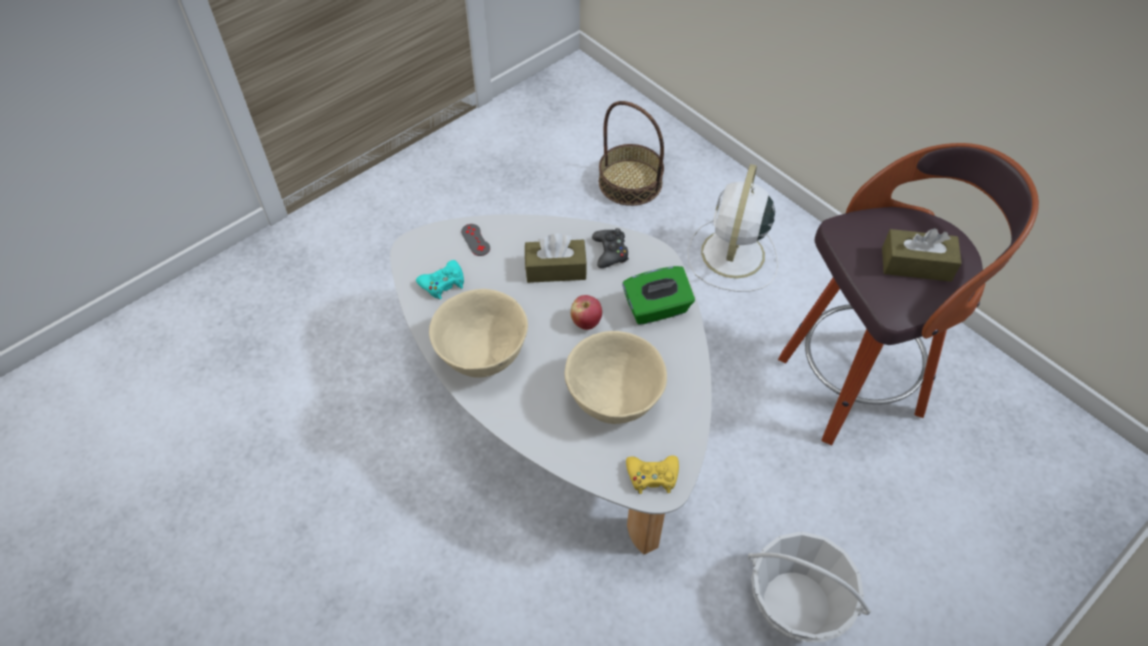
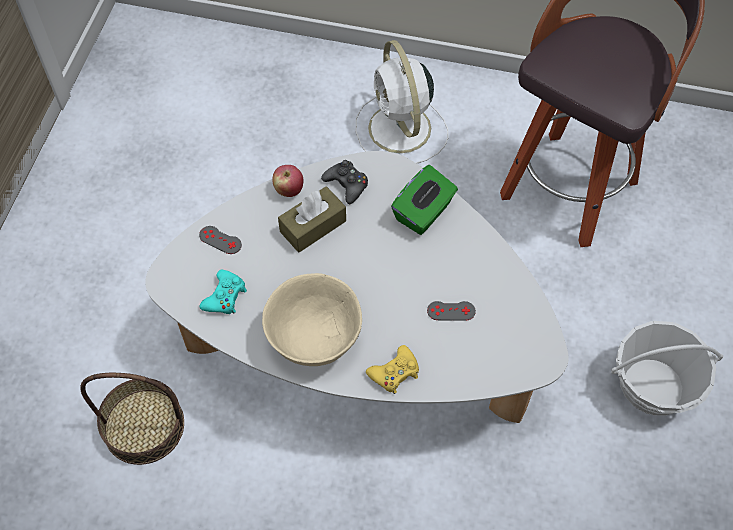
camera: 35 degrees left, 5 degrees up
(586, 322) = (376, 258): apple -> apple (289, 190)
(613, 400) = (451, 311): beige bowl -> grey game controller
(630, 182) = (264, 109): basket -> basket (144, 426)
(652, 476) = (529, 353): yellow game controller -> yellow game controller (395, 373)
(916, 264) = (618, 65): brown tissue box -> none

